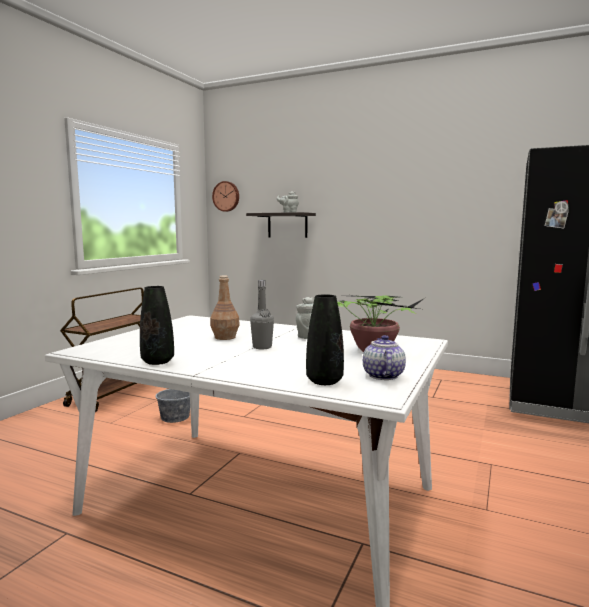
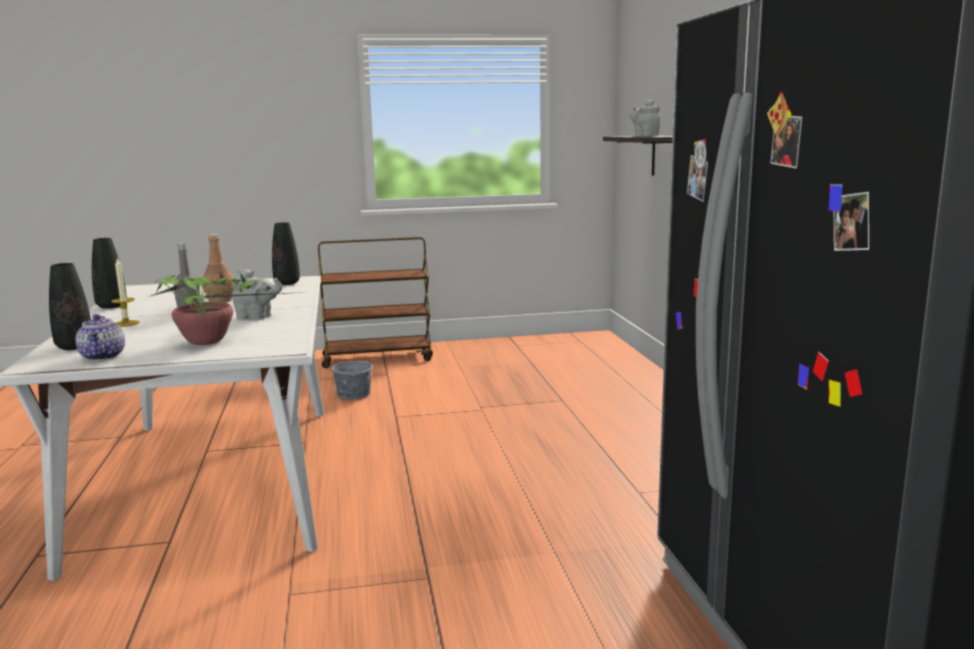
camera: 55 degrees right, 5 degrees up
(200, 321) = (287, 283): none -> black vase
(226, 196) = (626, 106): wall clock -> none
(256, 363) = (126, 323): none -> candle
(382, 376) = (104, 357): teapot -> teapot turned 105 degrees clockwise

